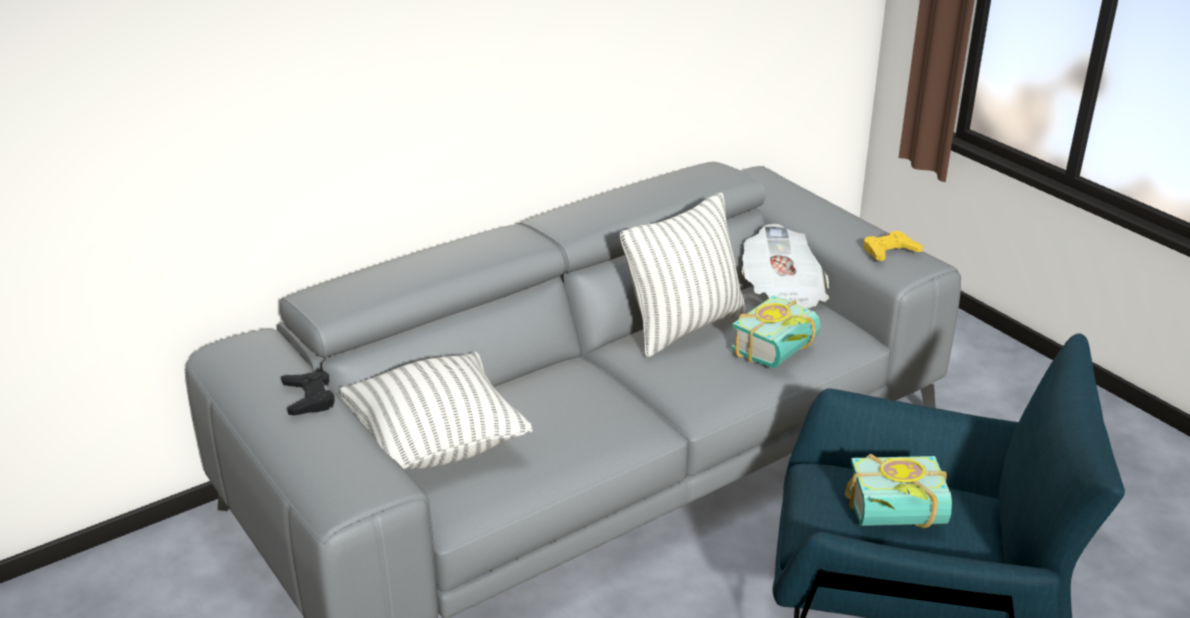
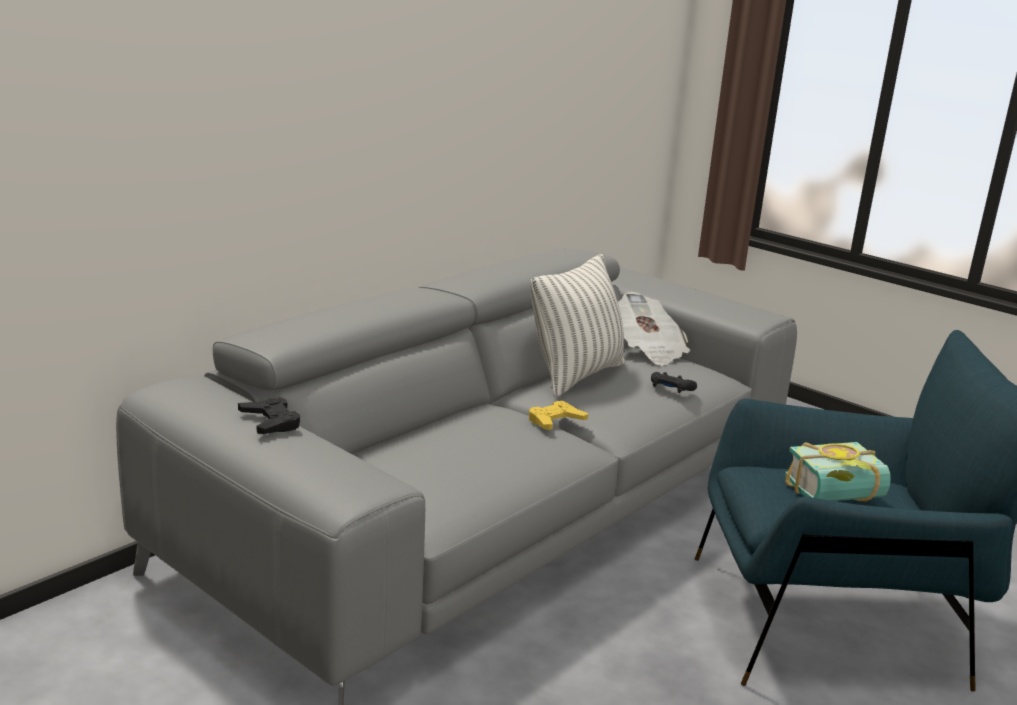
camera: 15 degrees left, 10 degrees down
(436, 444) = (391, 469): pillow -> none
(781, 352) = (670, 389): book -> black game controller
(890, 251) = (737, 307): yellow game controller -> yellow game controller (555, 421)

